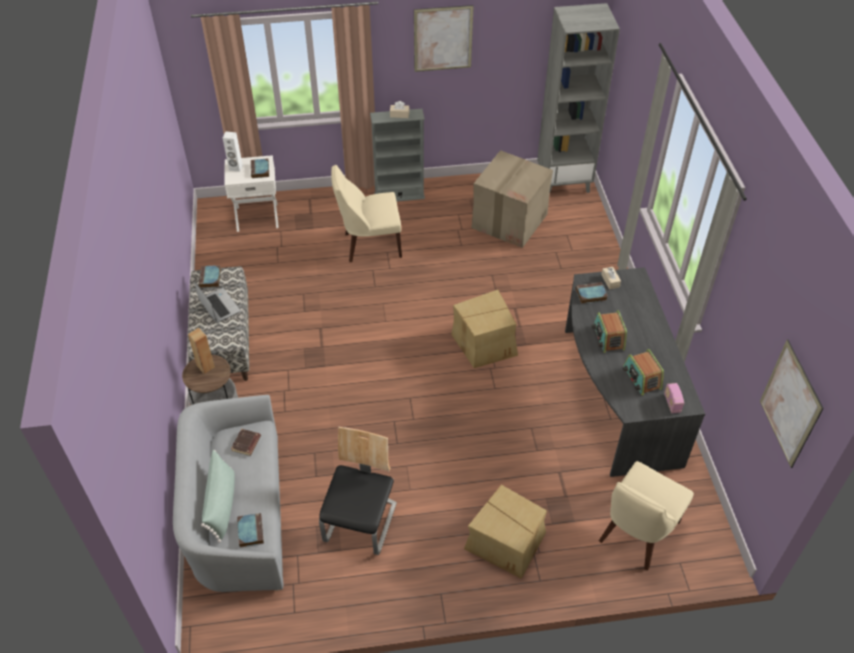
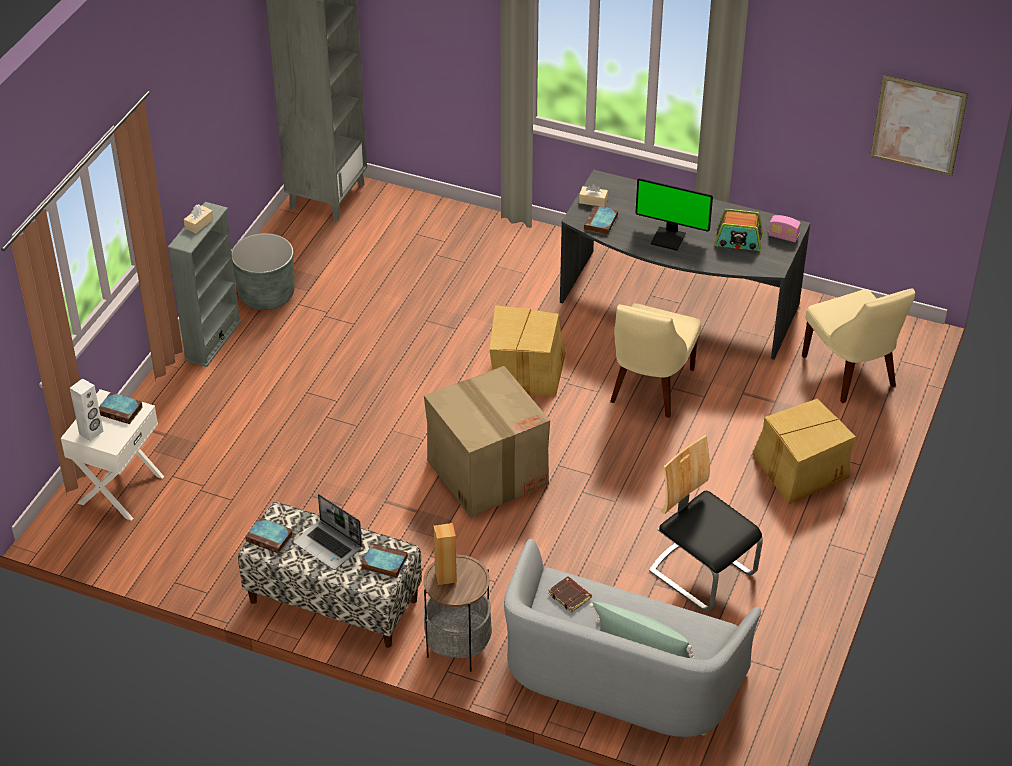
camera: 60 degrees left, 5 degrees down
(218, 306) = (329, 546): laptop -> laptop turned 135 degrees counterclockwise
(250, 531) = (696, 632): book -> book (383, 563)
(369, 245) = (279, 402): beige chair -> beige chair (649, 388)
(443, 38) = (189, 98): picture -> none
(455, 198) = (266, 295): none -> grey planter
(510, 220) = (350, 267): cardboard box -> cardboard box (487, 471)
(608, 337) = (669, 238): radio -> monitor

